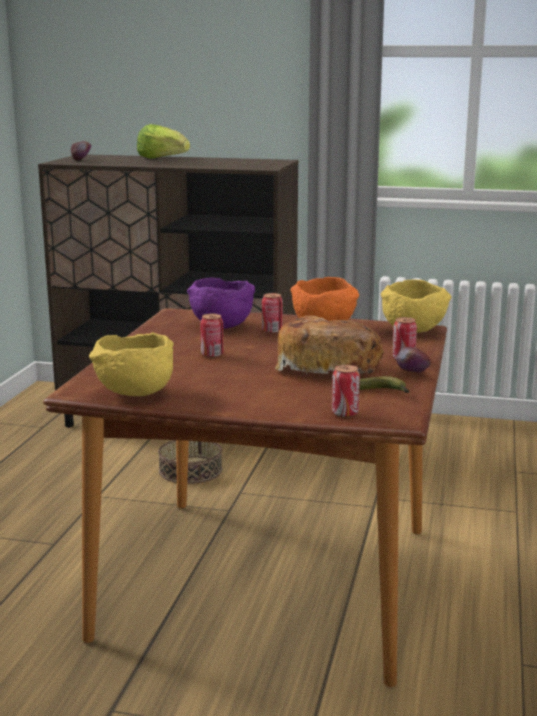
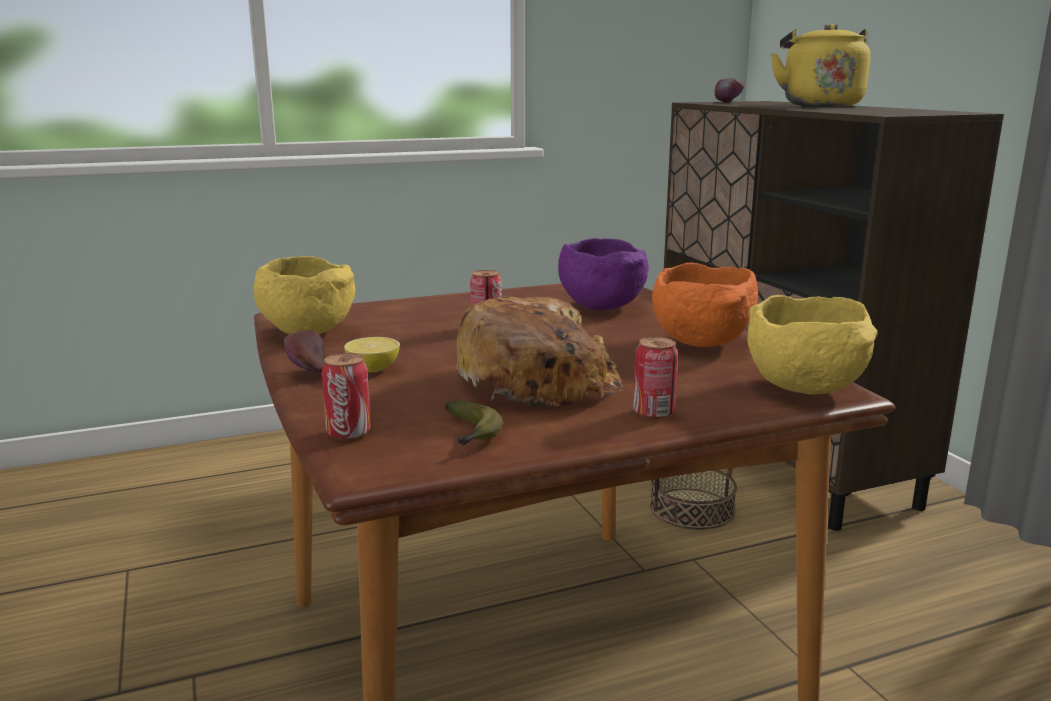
camera: 55 degrees right, 0 degrees up
(162, 159) = (819, 105): lettuce -> yellow kettle
(247, 391) = (373, 369): none -> lemon
(272, 331) = (629, 328): can -> none
(412, 374) = (590, 433): apple -> apple (307, 374)

